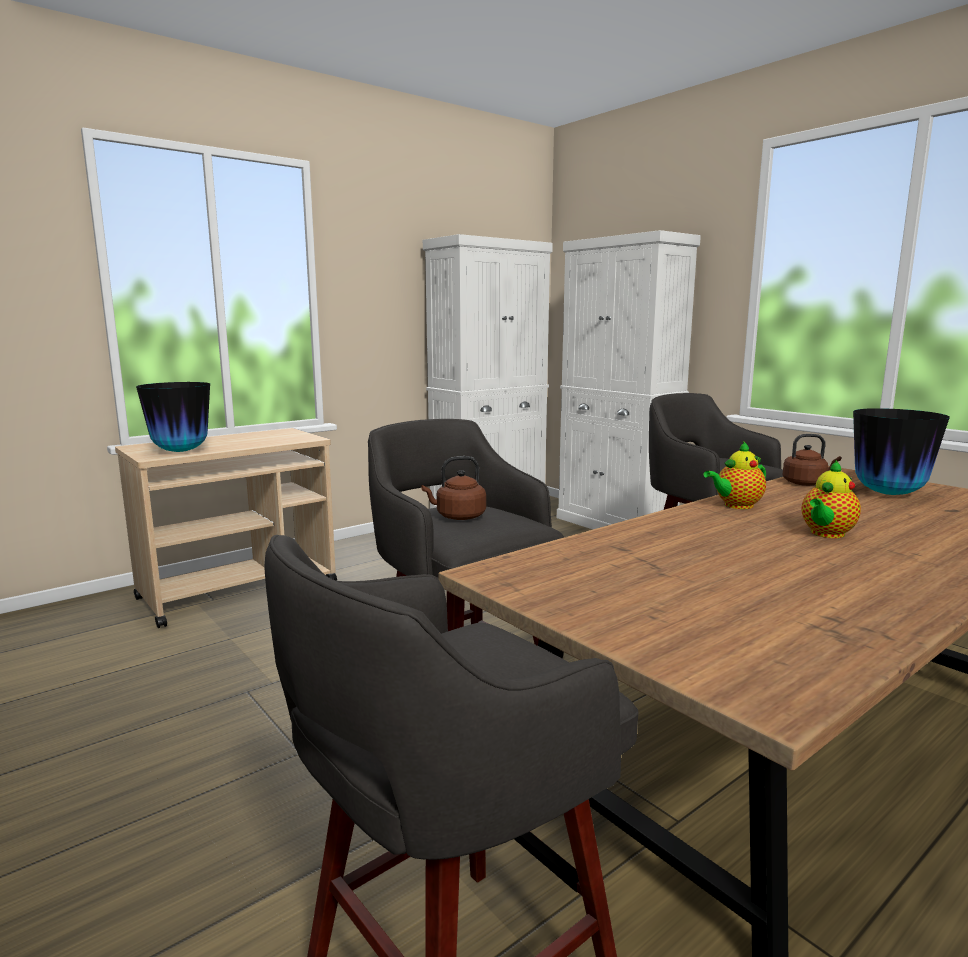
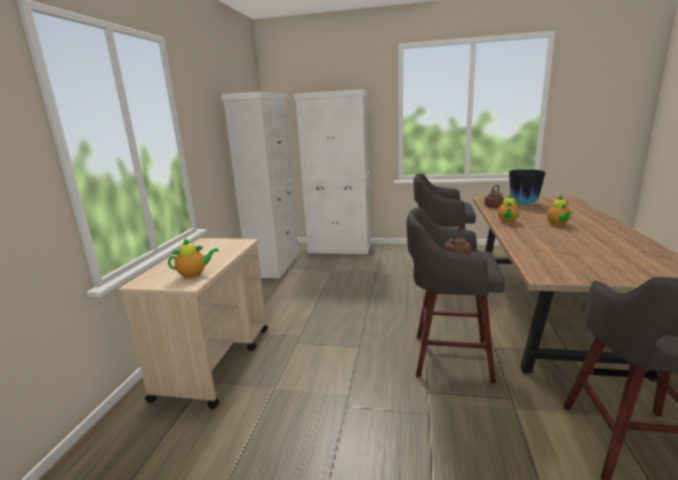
camera: 40 degrees left, 5 degrees up
(180, 451) = (194, 275): vase -> teapot

